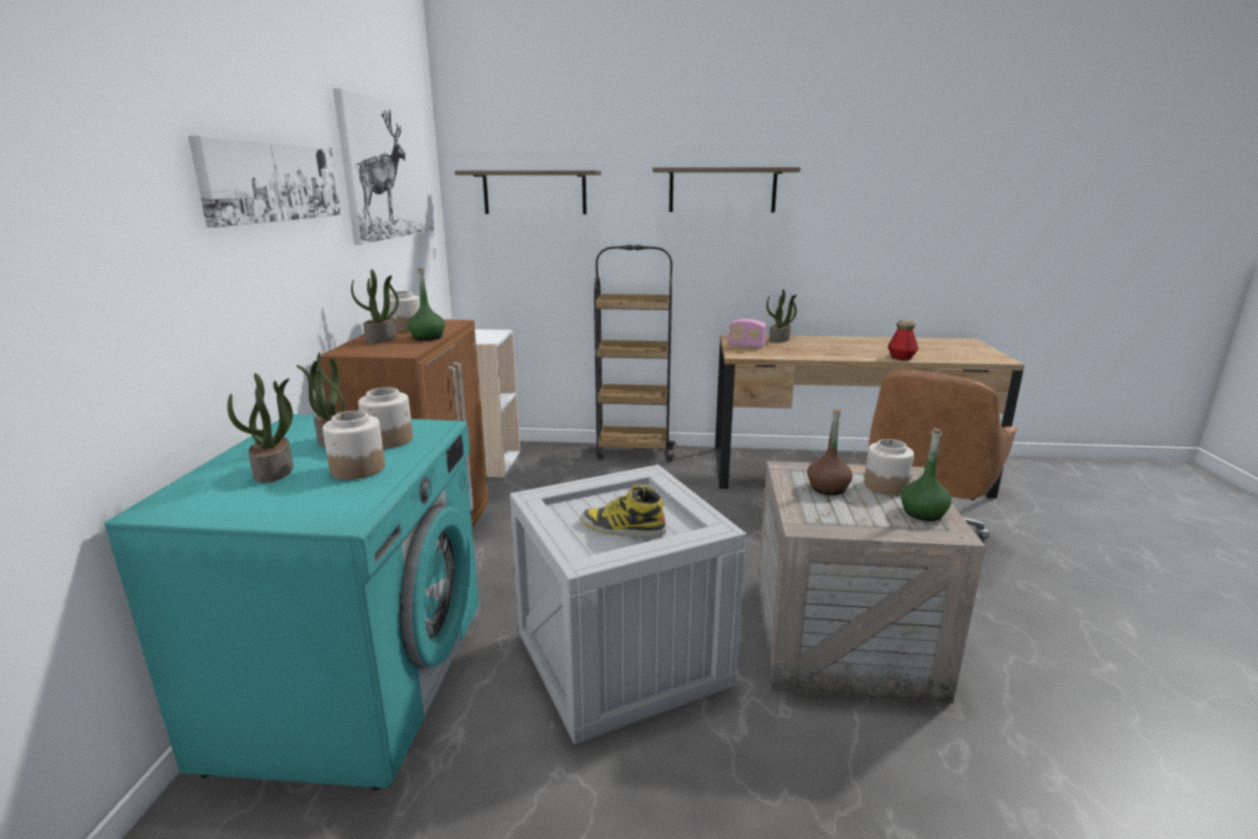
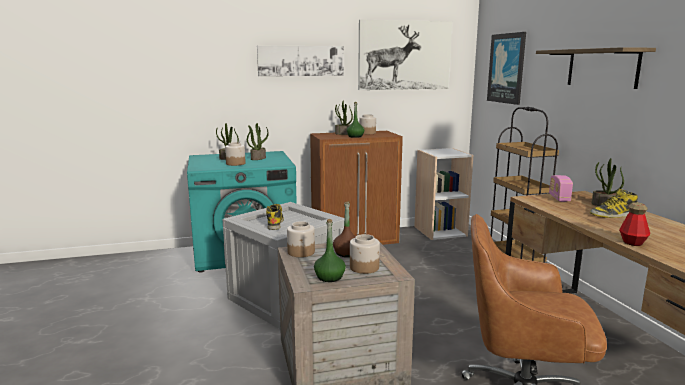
camera: 70 degrees right, 5 degrees down
(389, 440) = (265, 162): jar -> jar (301, 252)
(534, 192) = (506, 68): shelf -> picture
(815, 345) = (613, 215): none -> boot

